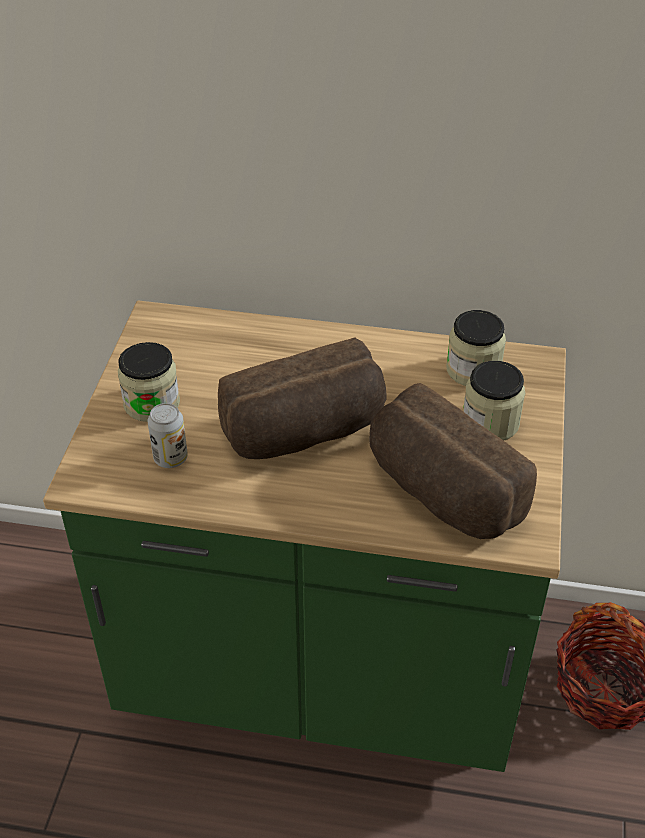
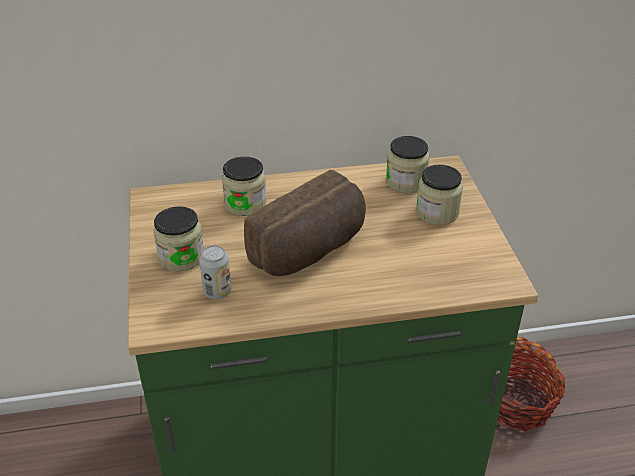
camera: 20 degrees left, 5 degrees down
(258, 352) = (245, 204): none -> jar
(440, 493) = (430, 266): bread -> none

